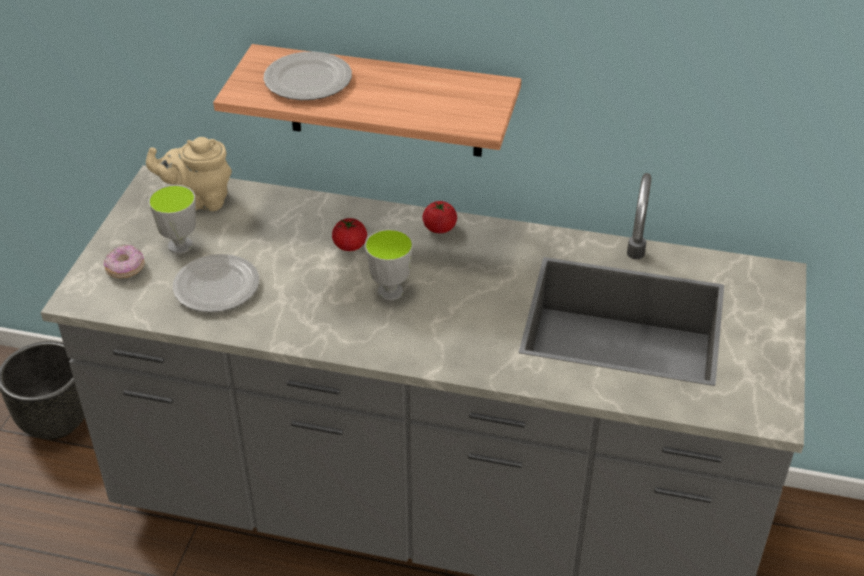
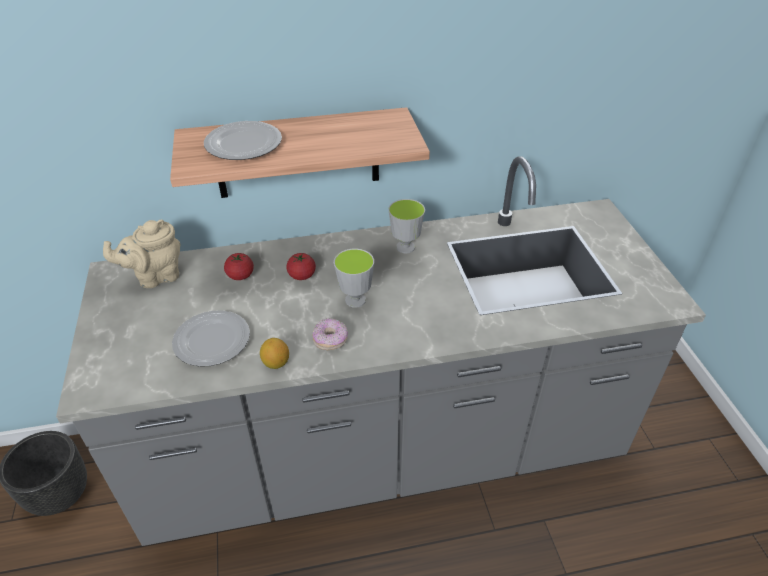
camera: 25 degrees left, 0 degrees up
(126, 269) = (121, 351): donut -> donut (330, 340)
(180, 245) = (160, 317): cup -> cup (405, 247)
(265, 330) = (276, 363): none -> lemon
(439, 228) = (360, 243): tomato -> tomato (240, 275)

